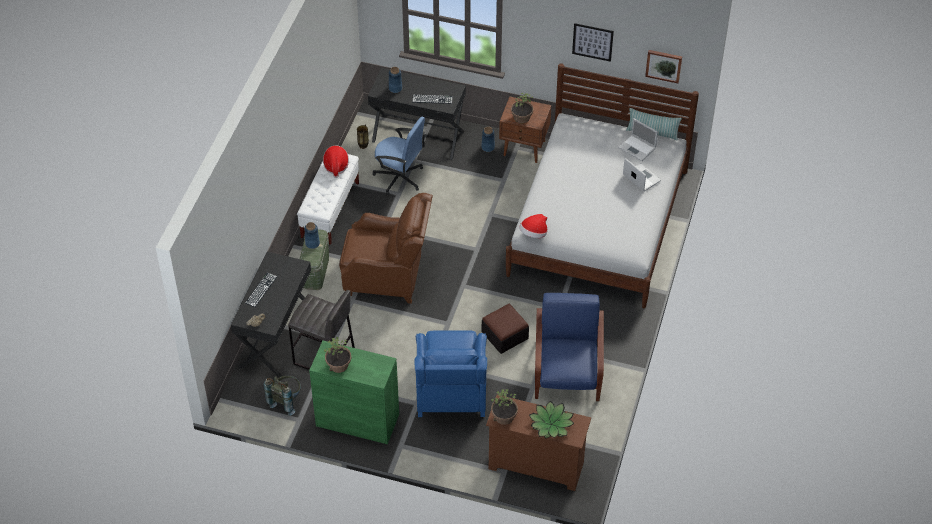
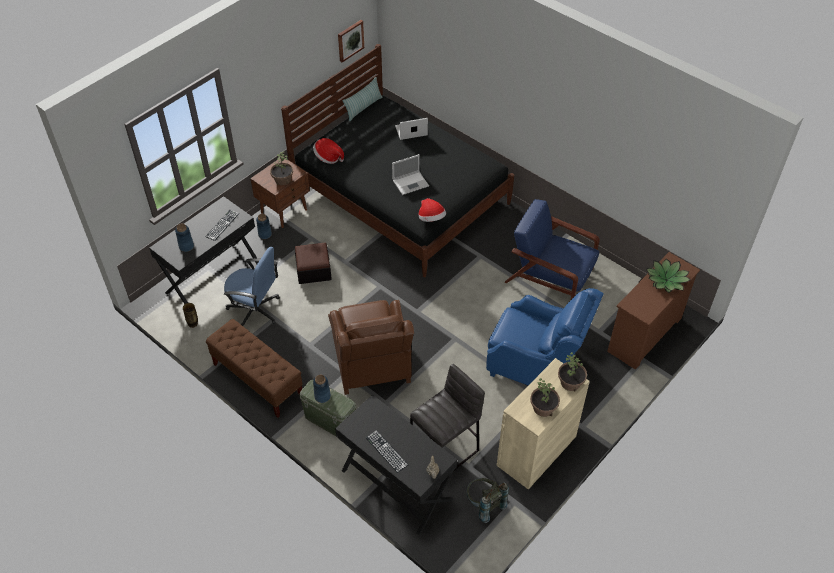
camera: 65 degrees left, 0 degrees up
(330, 210) = (257, 380): white bench -> brown bench
(336, 166) = (234, 339): hat -> hat (328, 157)
(357, 420) = (536, 451): green cabinet -> beige cabinet
(387, 276) = (372, 363): brown armchair -> brown armchair turned 135 degrees clockwise
(399, 178) = (255, 310): blue office chair -> blue office chair turned 60 degrees clockwise
(504, 417) = (645, 309): potted plant -> potted plant (570, 382)
(505, 335) = (490, 303): ottoman -> ottoman (313, 270)
(592, 42) = (298, 63): picture -> none
(598, 222) = (401, 196): white bed -> black bed
(637, 148) = (376, 121): laptop -> laptop (411, 183)

